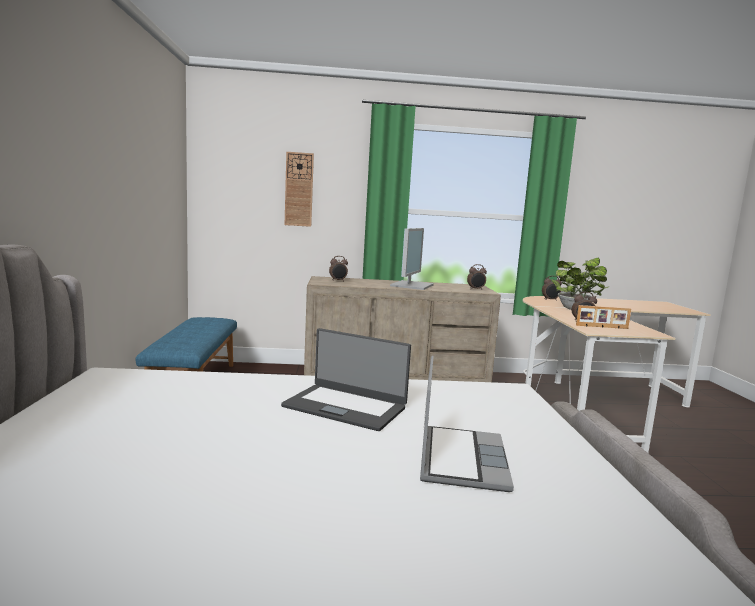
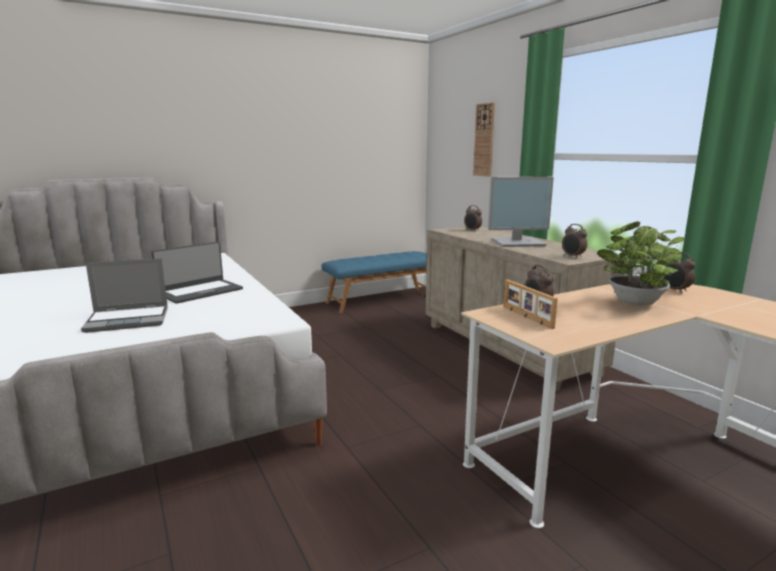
camera: 65 degrees right, 5 degrees up
(345, 407) = (200, 291): laptop -> laptop turned 135 degrees counterclockwise

